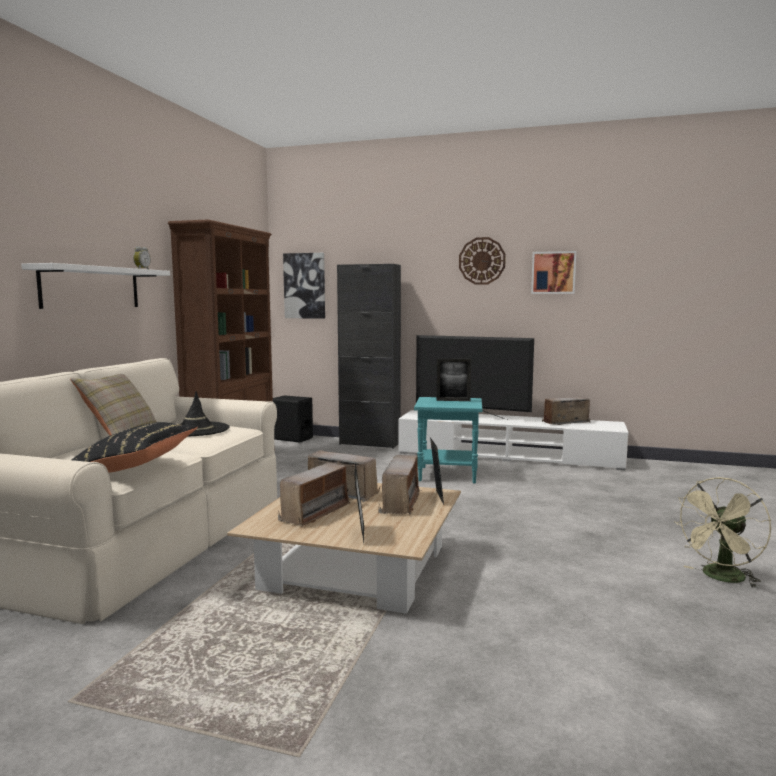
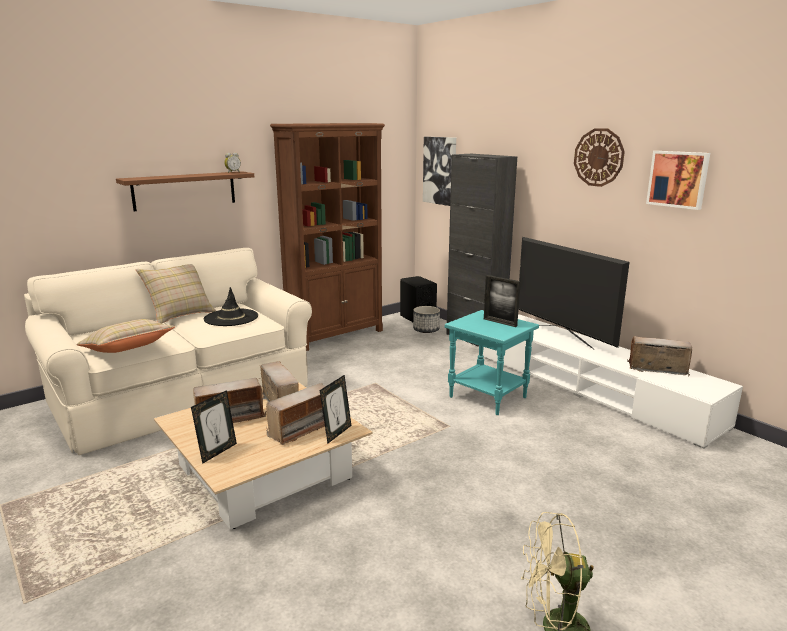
camera: 35 degrees right, 10 degrees up
(91, 287) = (184, 190): white shelf -> brown shelf
(133, 467) = (128, 350): black pillow -> beige pillow
(315, 444) = (426, 330): none -> planter

